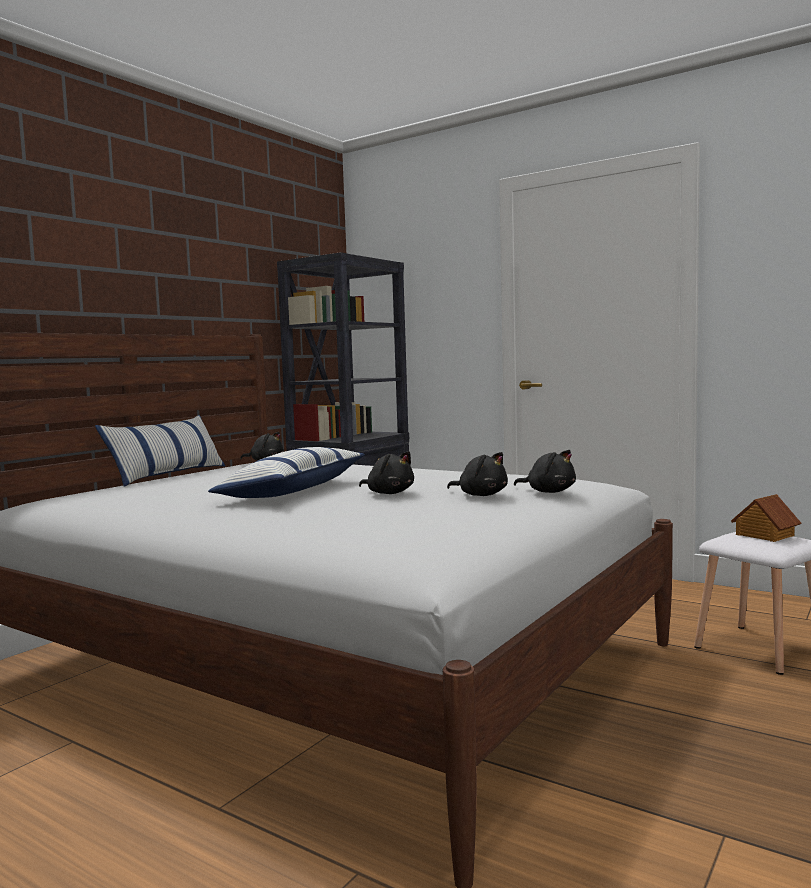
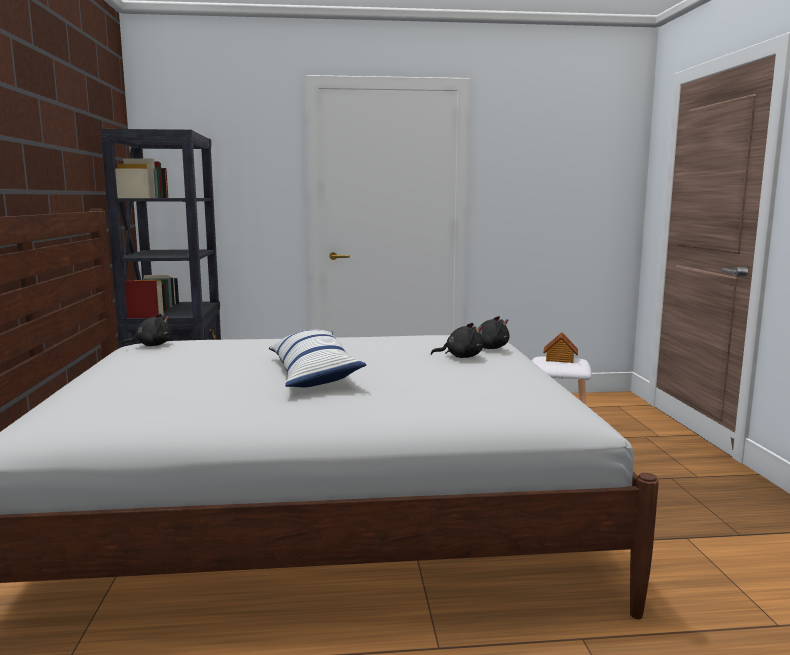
camera: 40 degrees left, 5 degrees up
(167, 475) = (83, 373): pillow -> none
(389, 493) = (397, 364): black plush toy -> none

